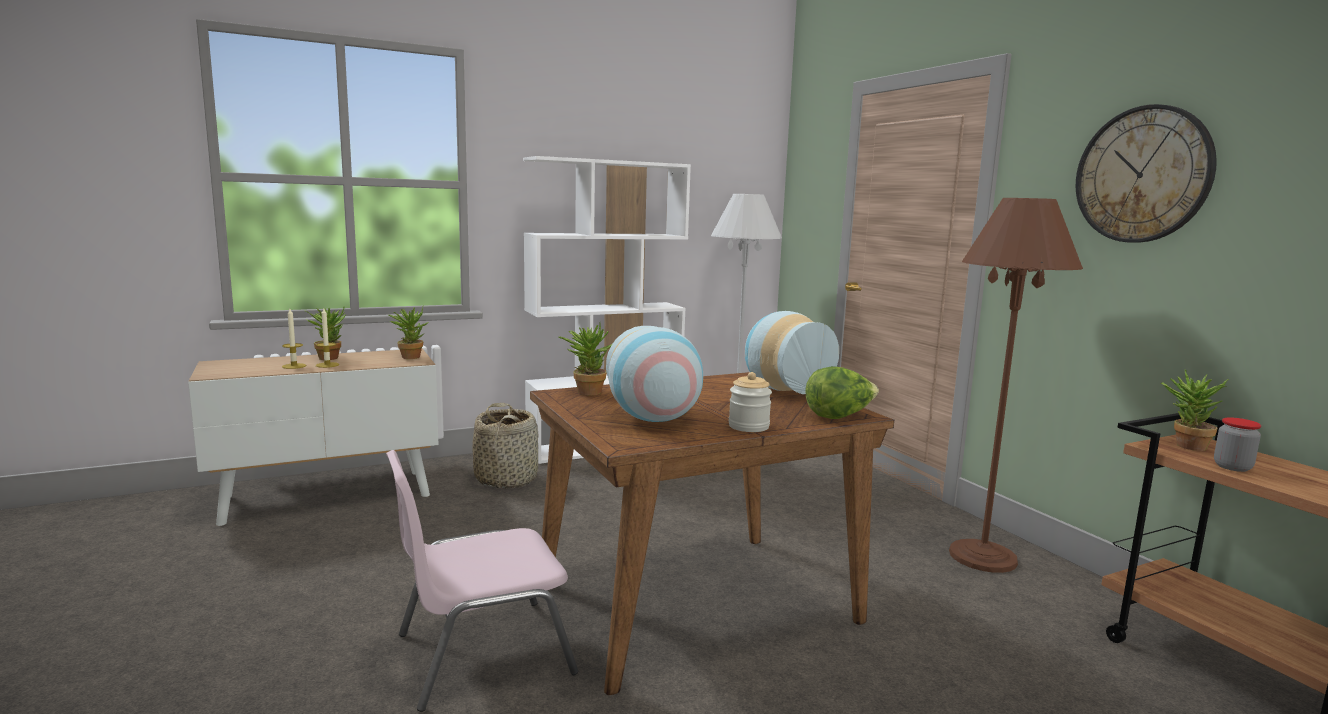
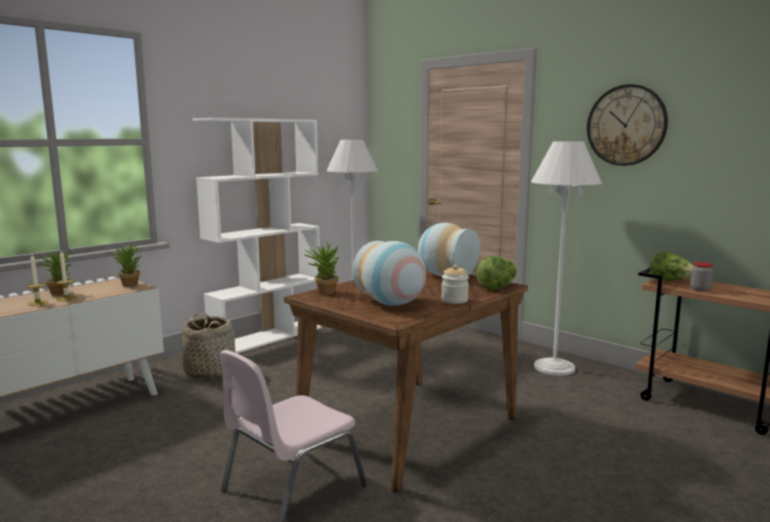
camera: 20 degrees left, 0 degrees up
(983, 557) = (554, 367): brown floor lamp -> white floor lamp
(1184, 446) = (670, 281): potted plant -> lettuce

